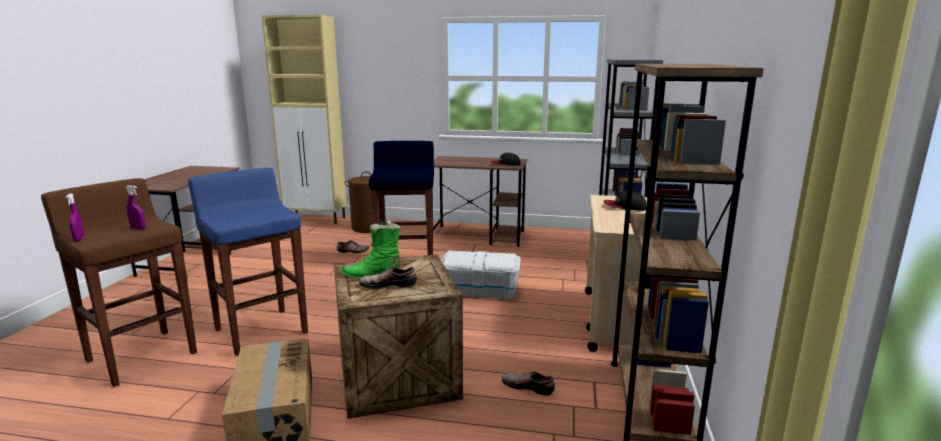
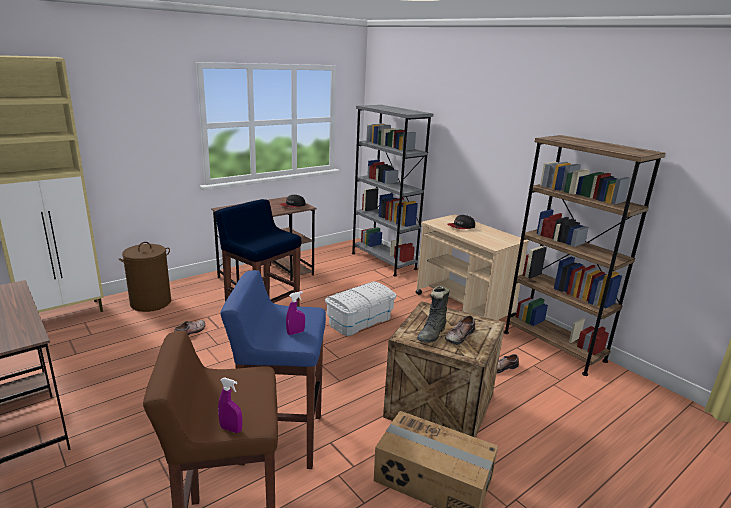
camera: 50 degrees left, 5 degrees up
(138, 228) = (246, 387): purple spray bottle -> purple spray bottle (295, 332)
(372, 274) = (432, 334): green boot -> black boot

